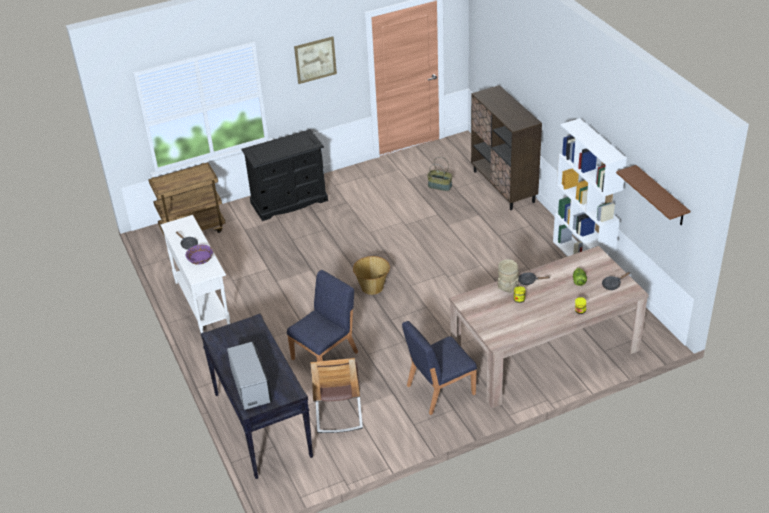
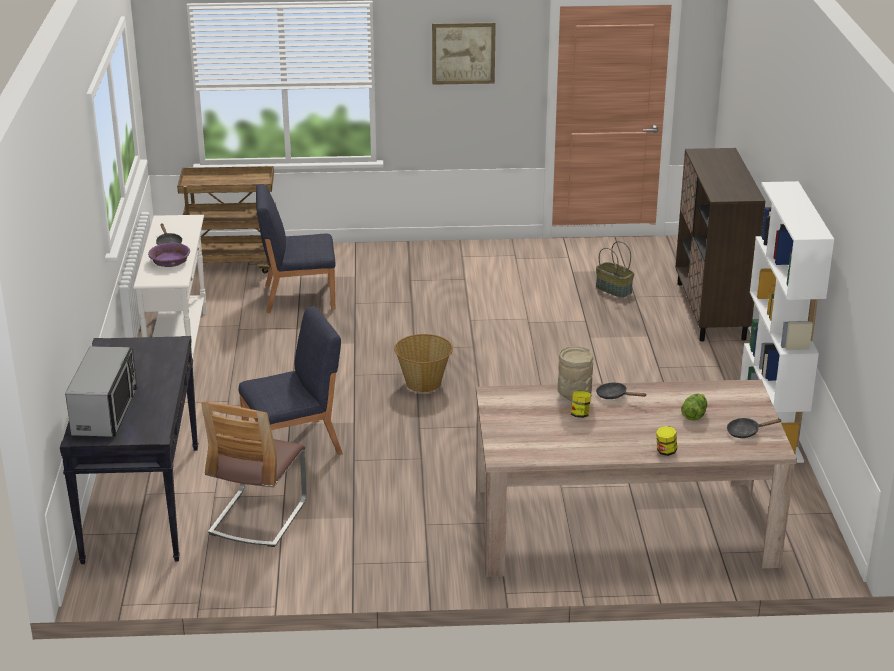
camera: 20 degrees right, 10 degrees down
(289, 202) = (385, 261): black dresser -> none
(439, 390) = (424, 531): blue chair -> blue chair (298, 297)
(661, 196) = (863, 303): brown shelf -> none

